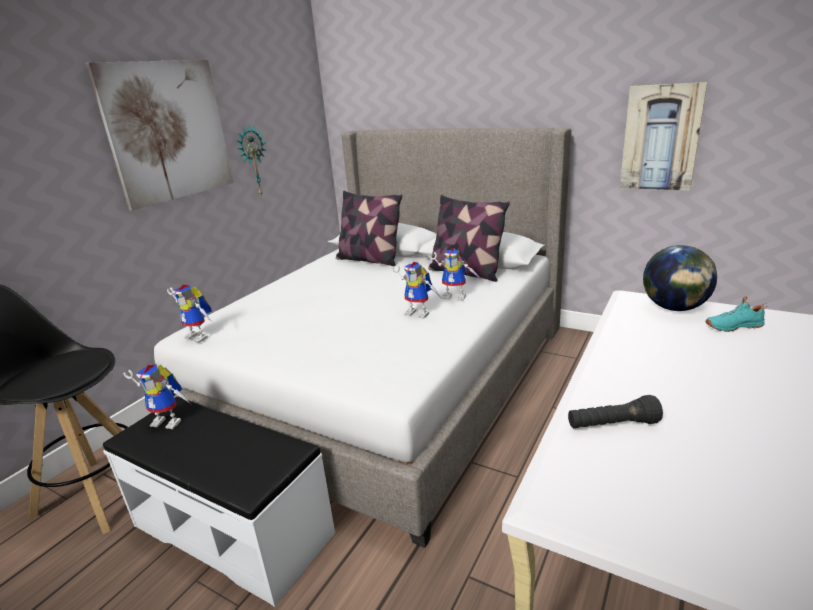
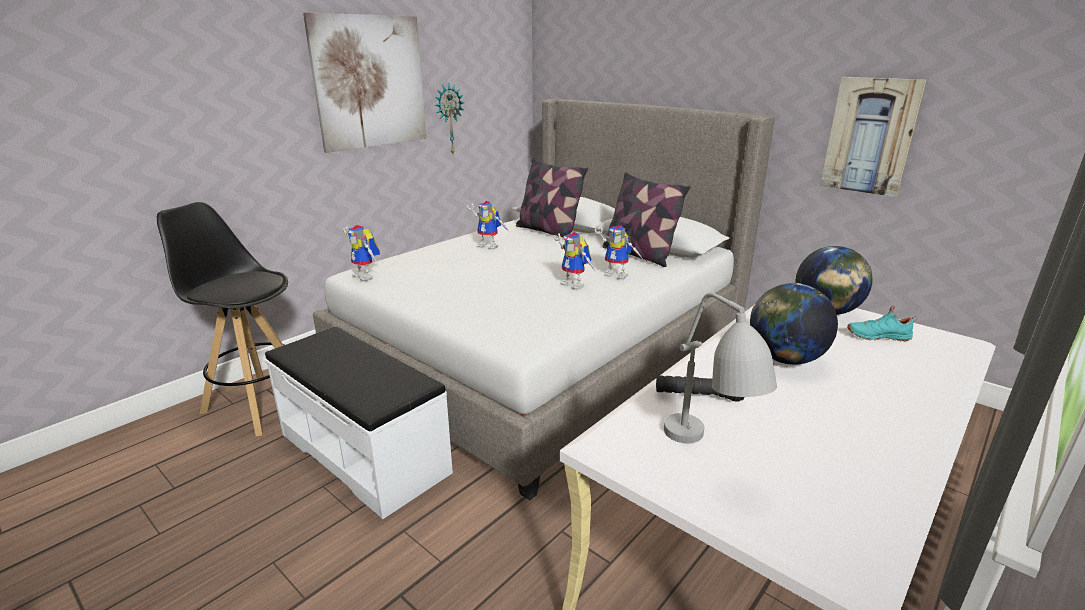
camera: 10 degrees right, 0 degrees up
(171, 421) = (325, 344): toy robot -> toy robot (490, 246)
(663, 500) = (707, 458): none -> grey table lamp
(668, 366) = (785, 359): none -> globe

